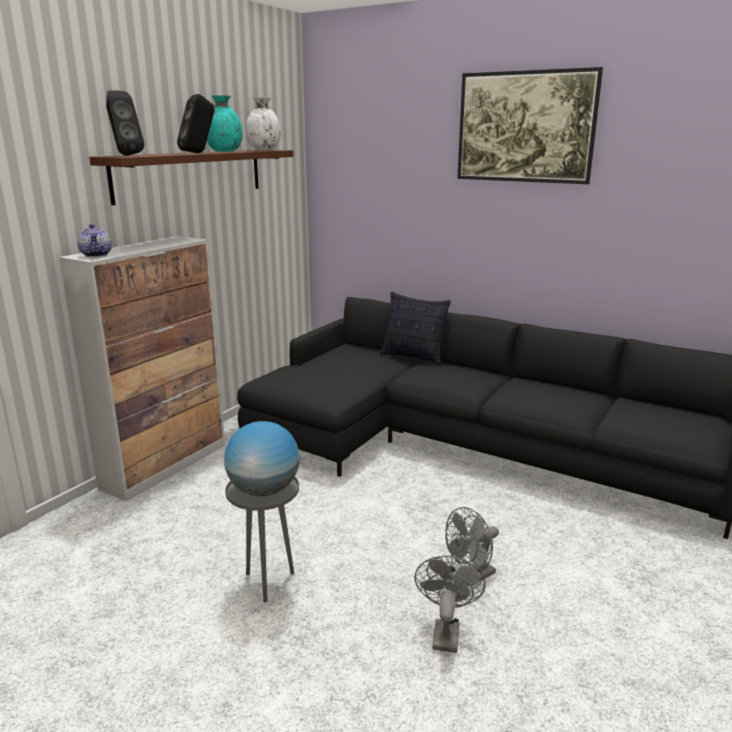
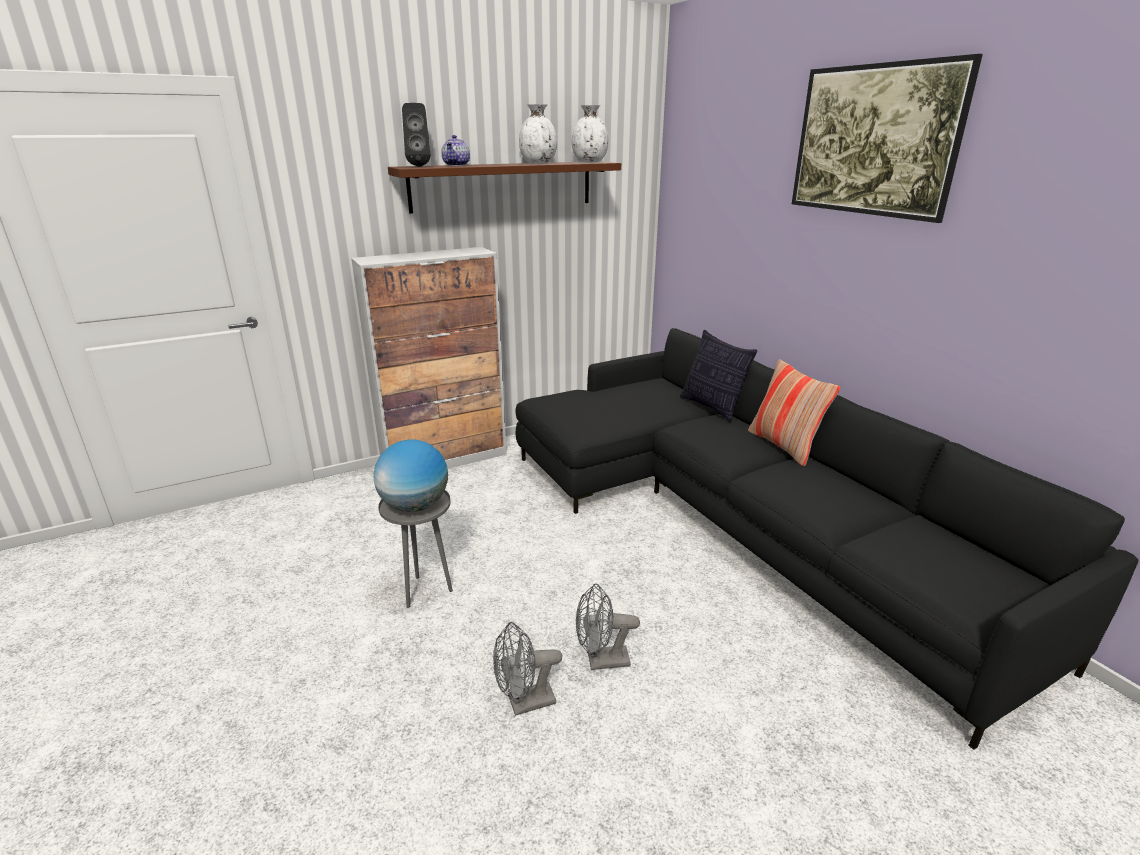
camera: 30 degrees right, 5 degrees up
(97, 255) = (378, 259): teapot -> teapot (457, 165)
(199, 153) = (501, 164): black speaker -> none
(225, 151) = (538, 163): turquoise vase -> white vase
(445, 631) = (524, 703): grey fan -> grey fan turned 150 degrees counterclockwise
(495, 373) = (784, 446): none -> pillow

